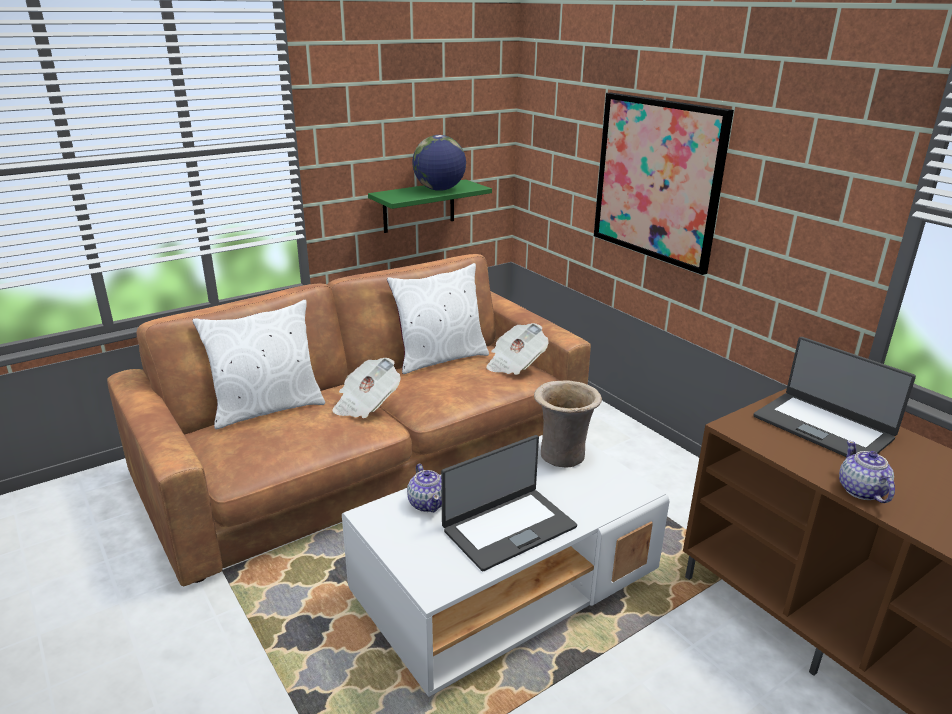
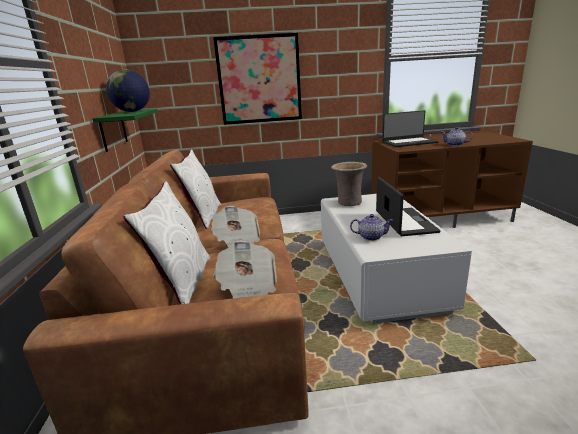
camera: 60 degrees left, 5 degrees down
(515, 364) = (246, 198): newspaper -> newspaper (247, 287)

